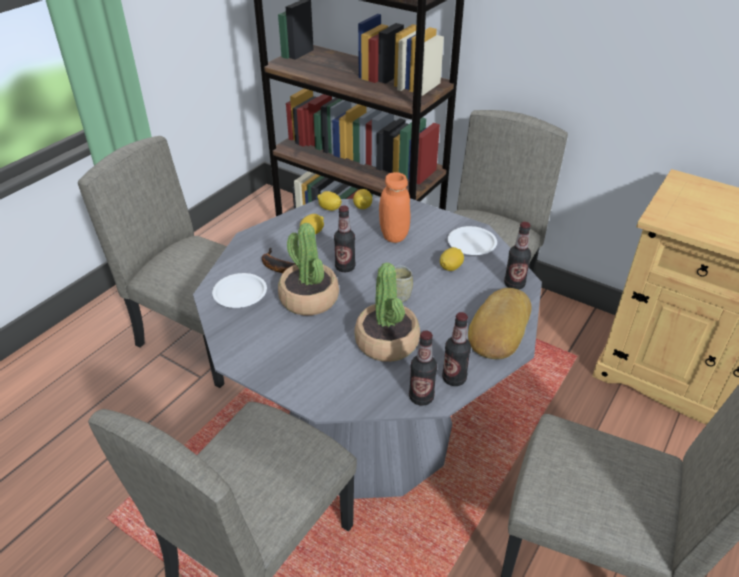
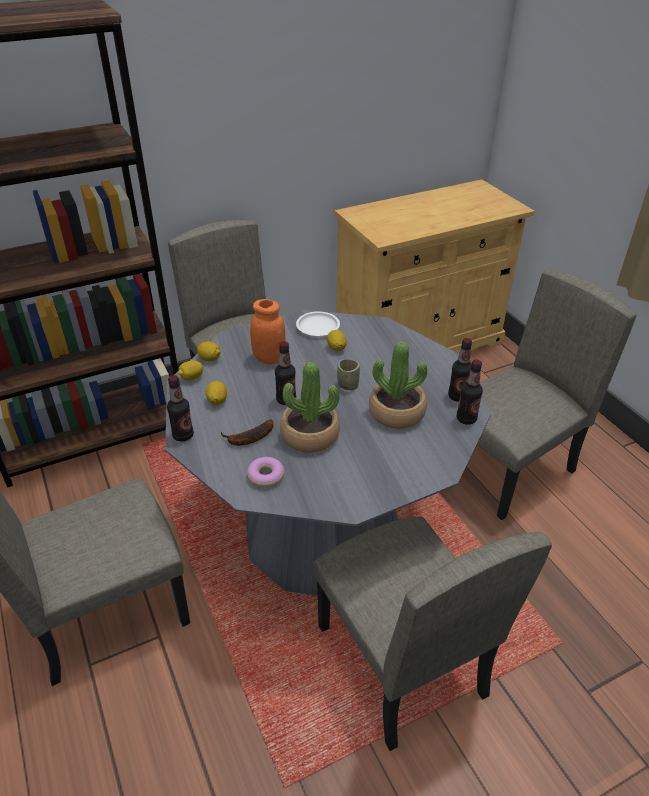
camera: 60 degrees left, 0 degrees up
(240, 294) = (265, 476): white plate -> donut
(497, 328) = (421, 356): bread -> none
(514, 284) = (381, 329): bottle -> bottle (183, 435)

